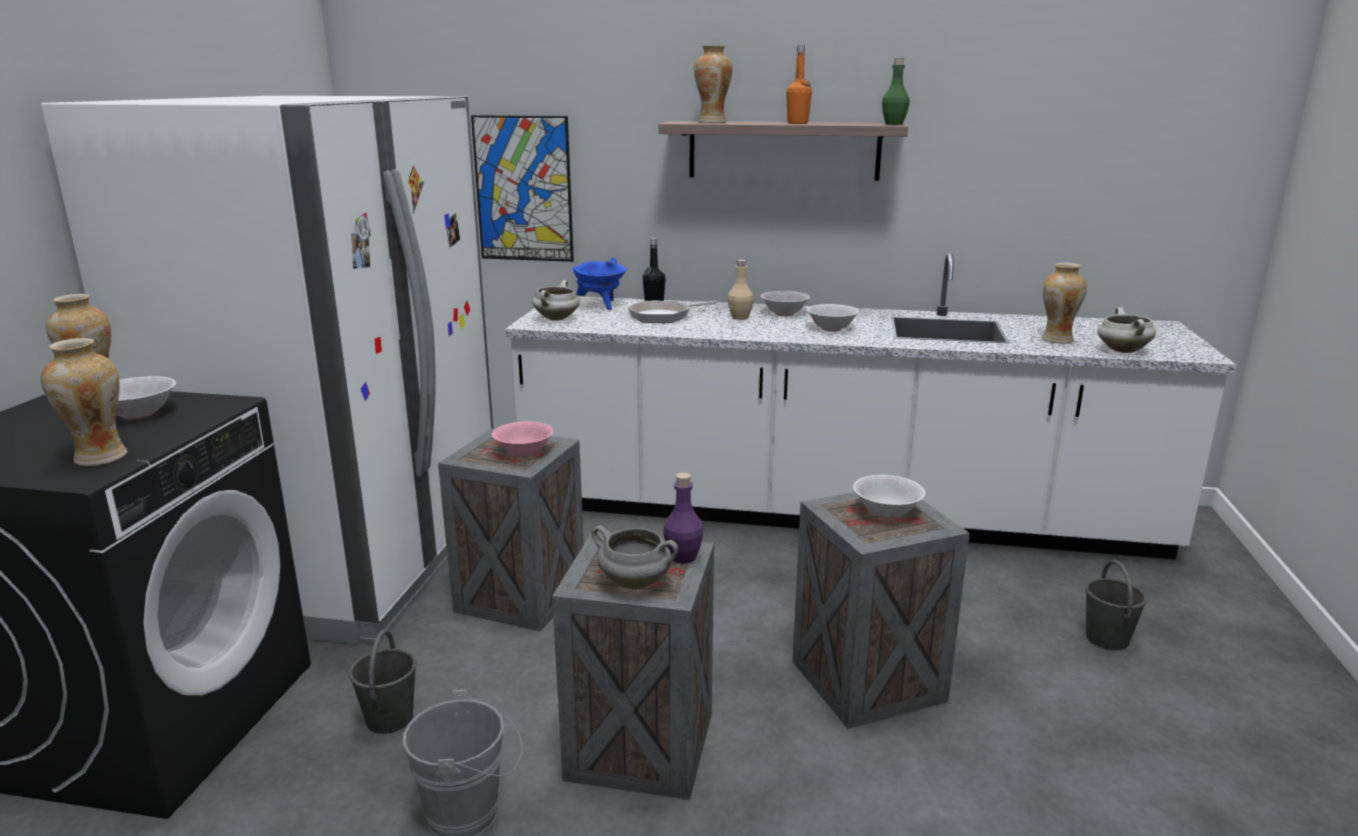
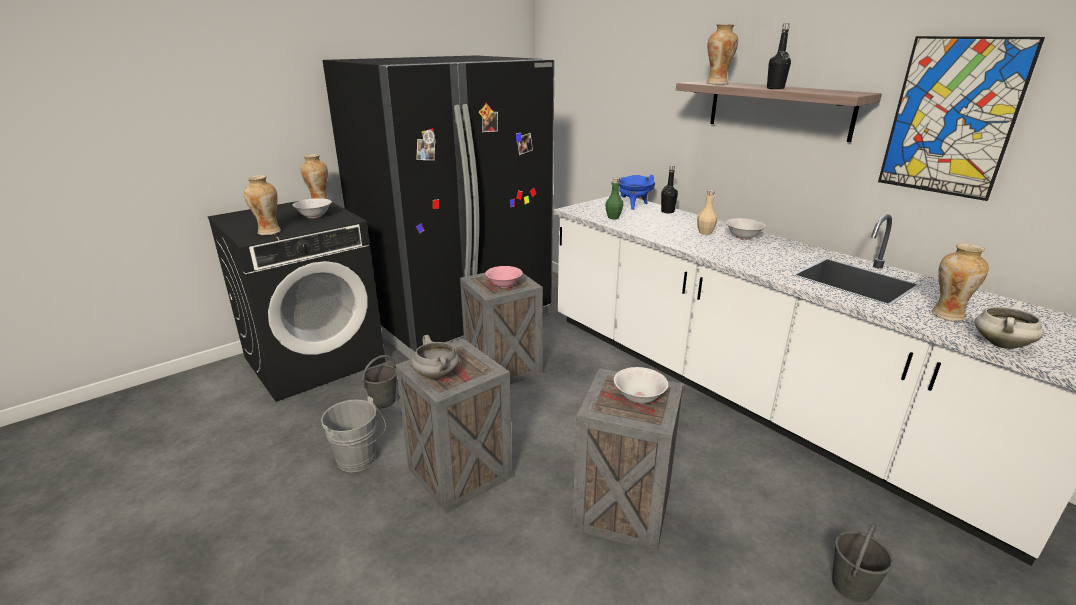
camera: 40 degrees right, 5 degrees up
(352, 558) = (458, 318): white fridge -> black fridge
(523, 189) = (615, 121): picture -> picture (952, 117)
(556, 319) = (591, 209): white cooking pot -> none
(664, 316) = (657, 221): frying pan -> none
(683, 557) = (480, 372): purple bottle -> none
(797, 123) = (775, 88): orange bottle -> black bottle
(832, 329) = (755, 256): white bowl -> none
(893, 124) = (852, 94): green bottle -> green bottle (613, 217)

